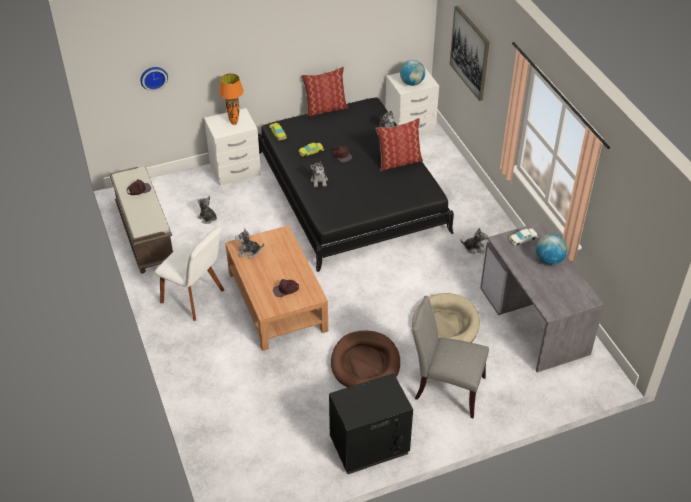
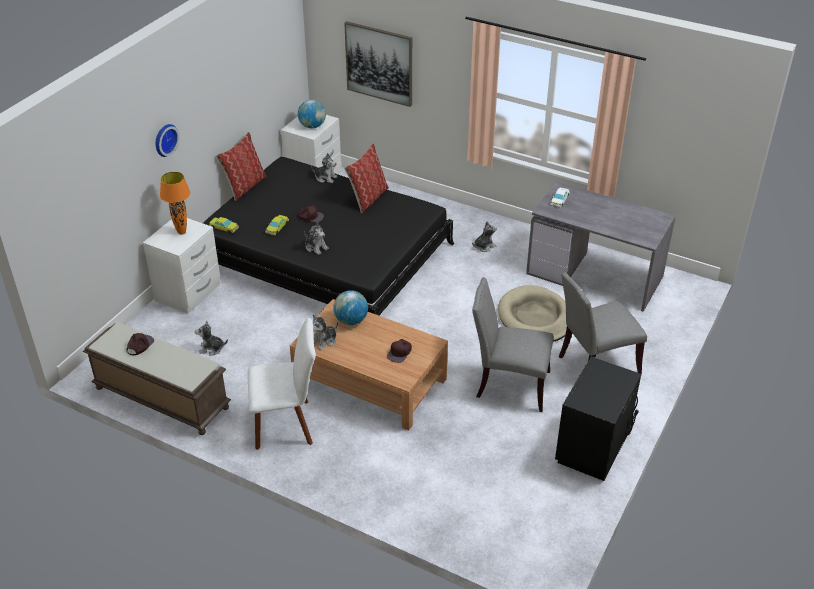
camera: 40 degrees left, 5 degrees down
(153, 77) = (89, 209): wall clock -> wall clock (164, 139)
(365, 363) = (509, 385): brown dog bed -> grey chair
(549, 260) = (598, 205): globe -> globe (351, 320)

